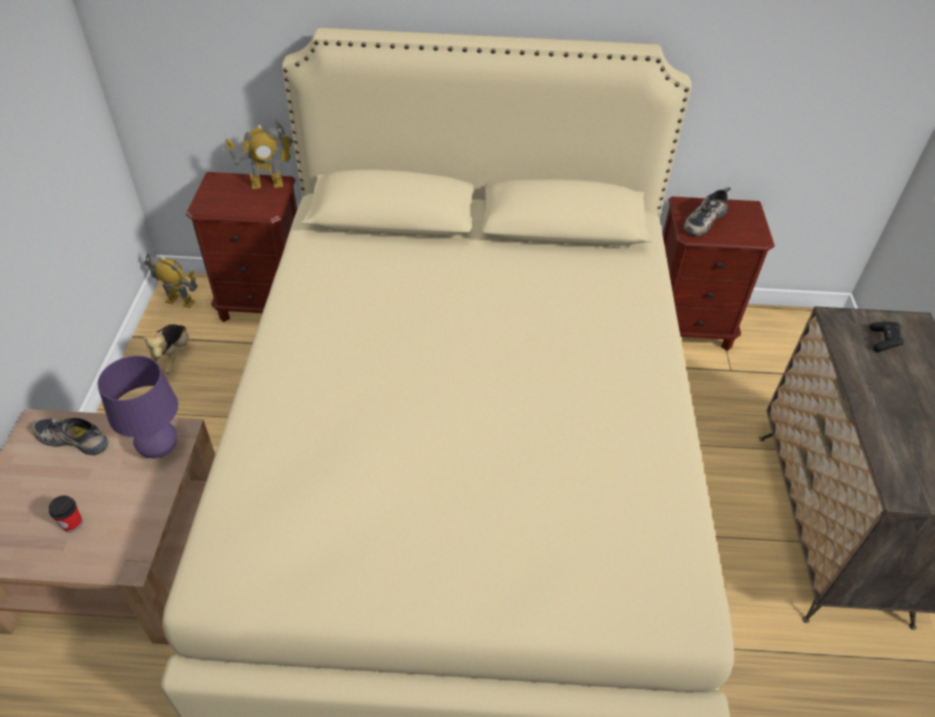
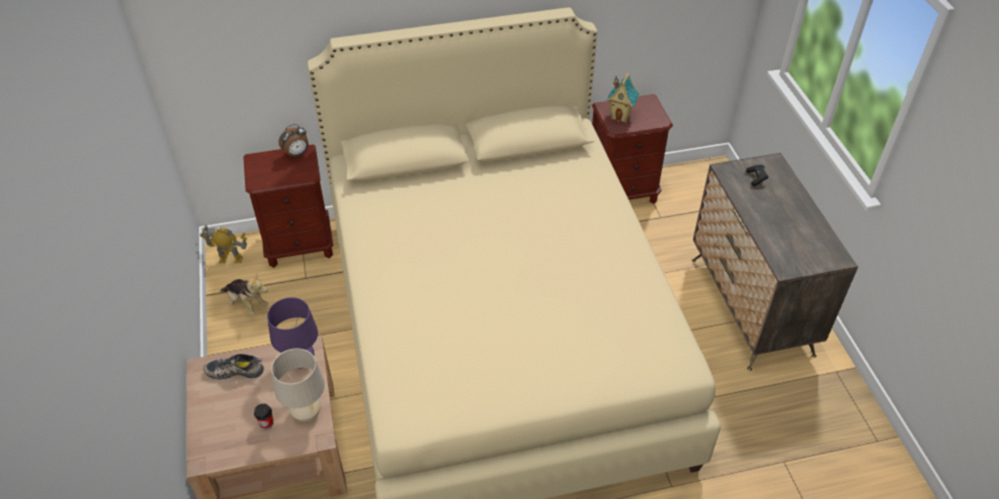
camera: 15 degrees left, 0 degrees up
(130, 524) = (307, 413): none -> beige table lamp
(172, 357) = (246, 303): plush toy -> plush toy turned 45 degrees counterclockwise
(267, 184) = (297, 154): toy robot -> alarm clock
(703, 220) = (621, 116): shoe -> toy house

